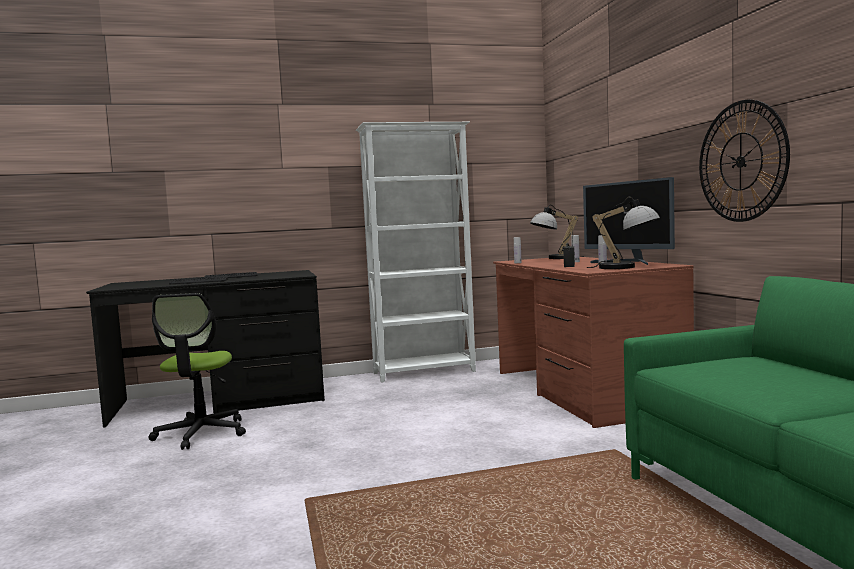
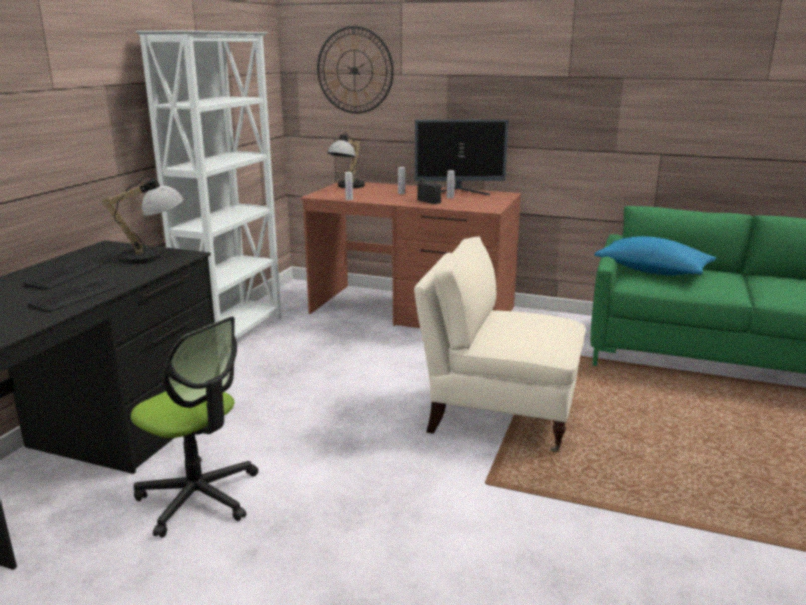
camera: 55 degrees left, 15 degrees up
(438, 470) = (497, 414): none -> beige armchair
(627, 267) = (491, 201): table lamp -> table lamp (152, 256)
(740, 364) = (652, 271): none -> blue pillow
(741, 161) = (577, 115): wall clock -> wall clock (354, 70)

